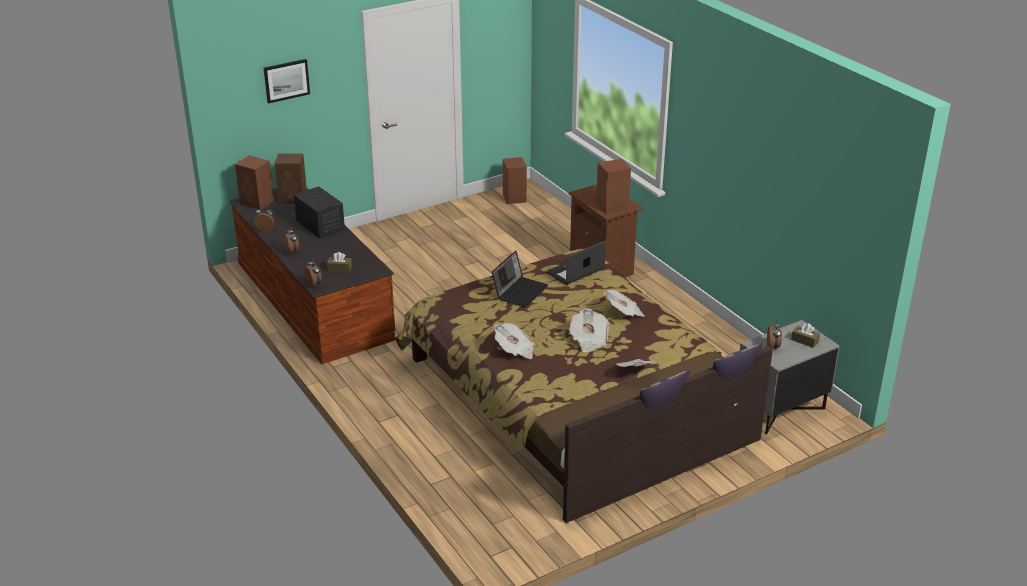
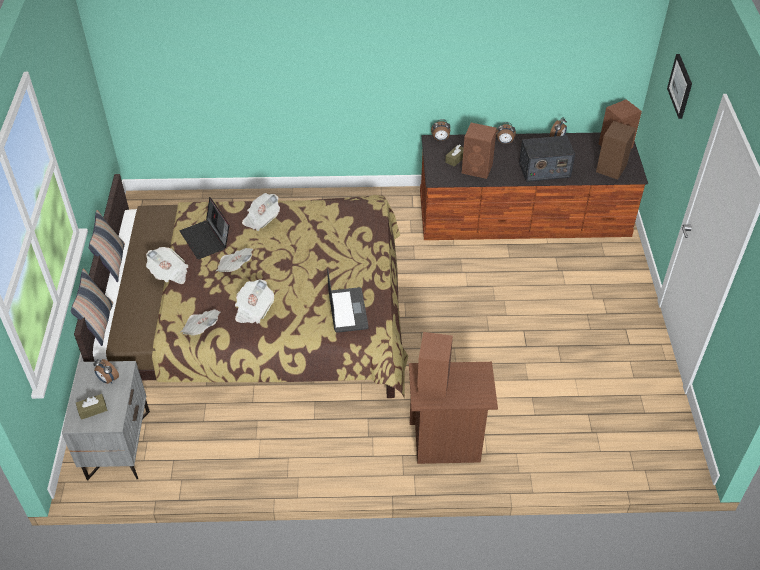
camera: 120 degrees right, 15 degrees up
(514, 197) = (661, 441): brown speaker -> brown speaker (478, 169)
(520, 291) = (344, 258): laptop -> laptop (207, 239)
(671, 329) = (201, 329): none -> newspaper

